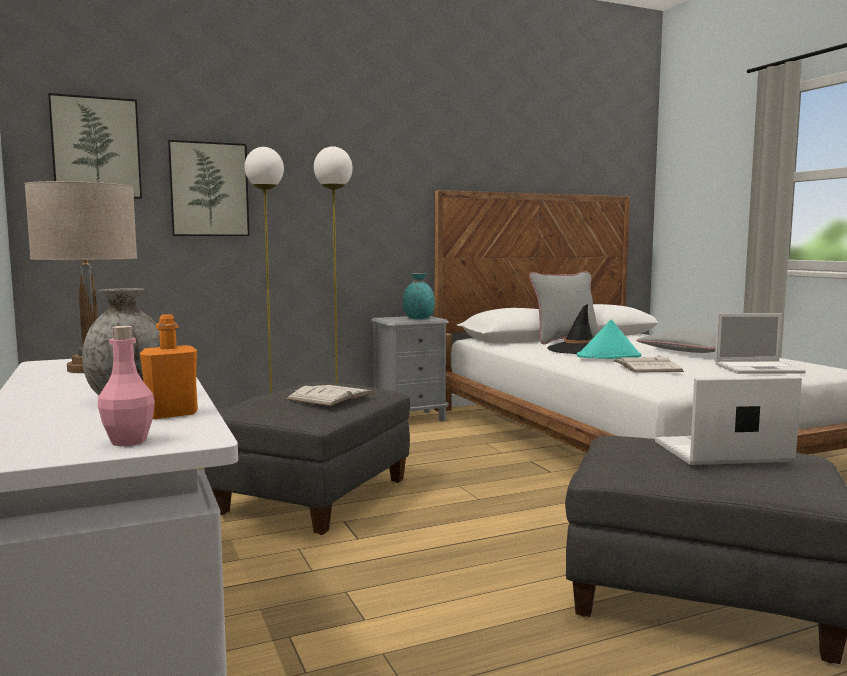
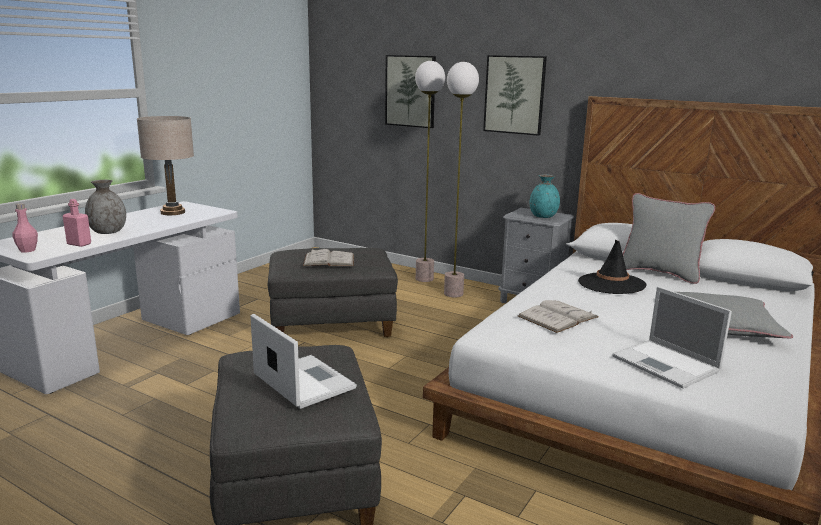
camera: 55 degrees right, 10 degrees up
(96, 148) = (350, 62): picture -> picture (514, 95)
(171, 414) = (79, 244): orange bottle -> pink bottle
(609, 356) = (588, 298): turquoise hat -> none

